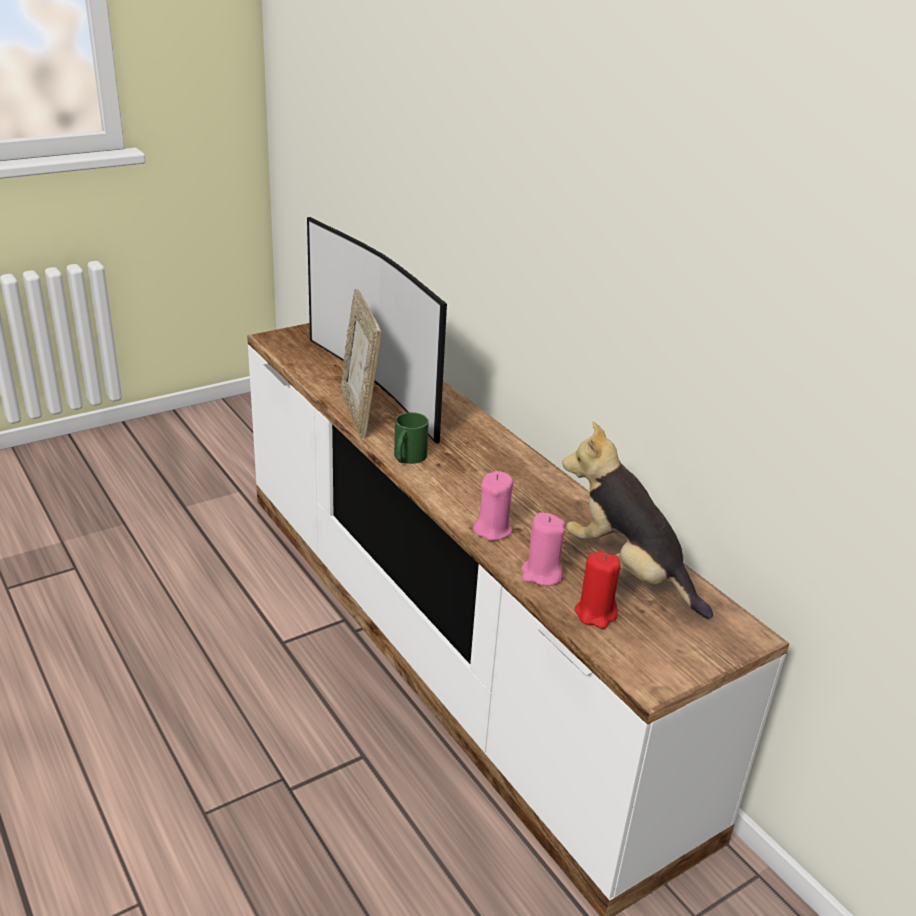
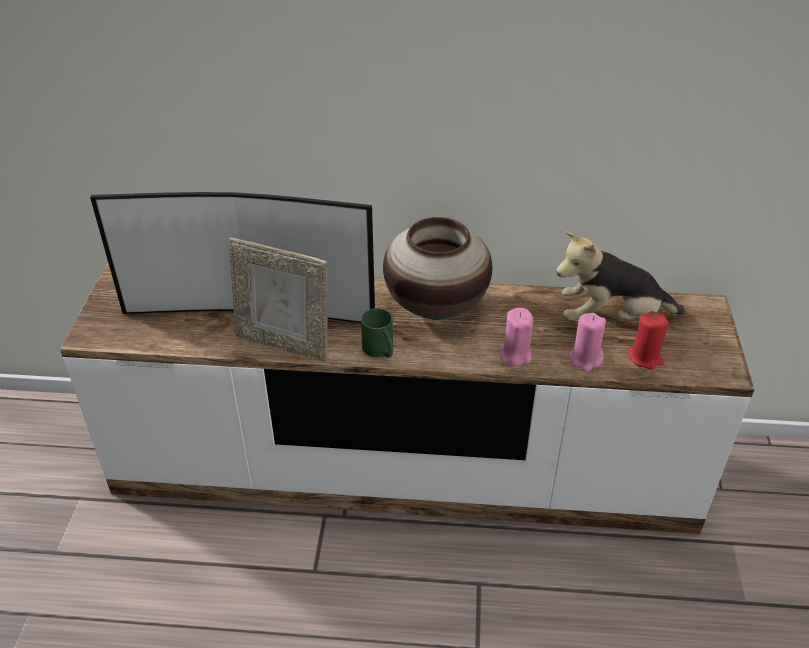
camera: 50 degrees left, 10 degrees up
(501, 464) = (436, 307): none -> vase

